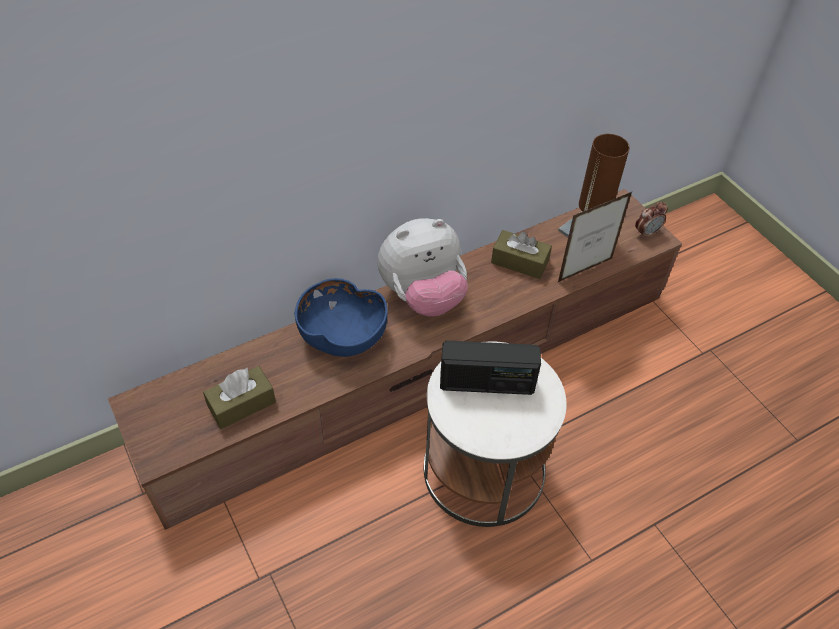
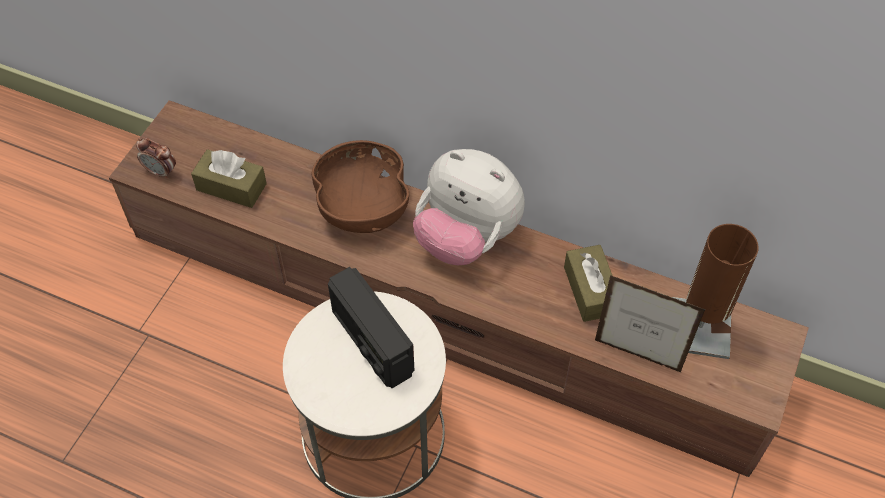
camera: 55 degrees right, 5 degrees up
(342, 337) = (362, 208): blue bowl -> brown bowl
(646, 233) = (756, 386): alarm clock -> alarm clock (161, 172)

